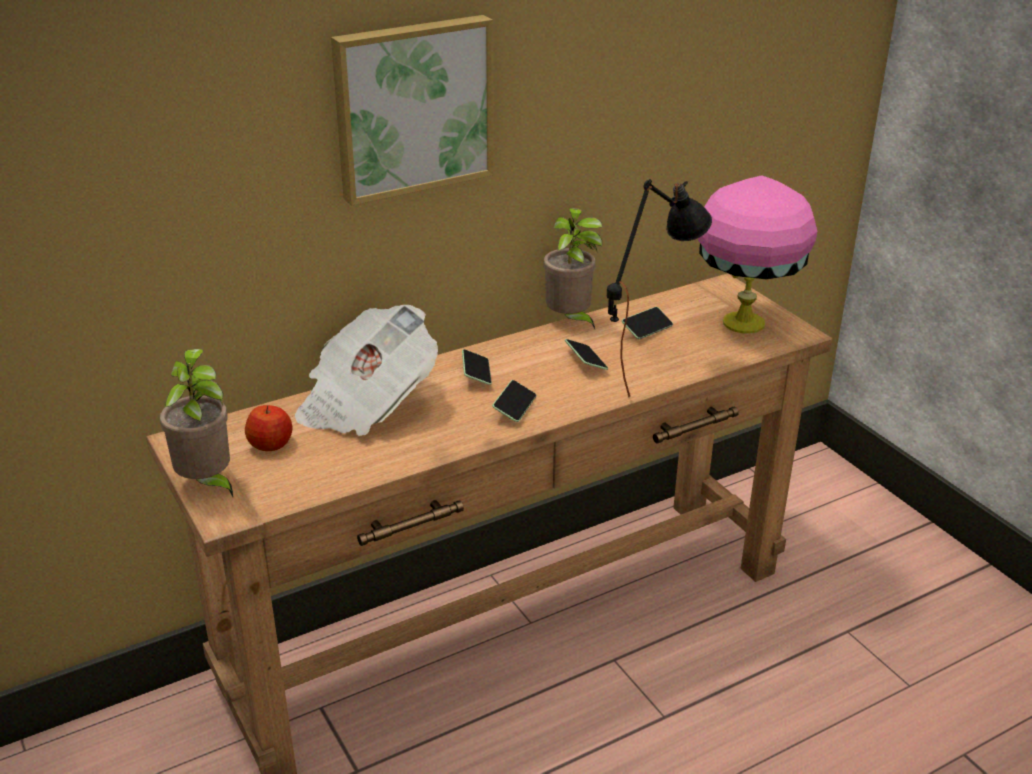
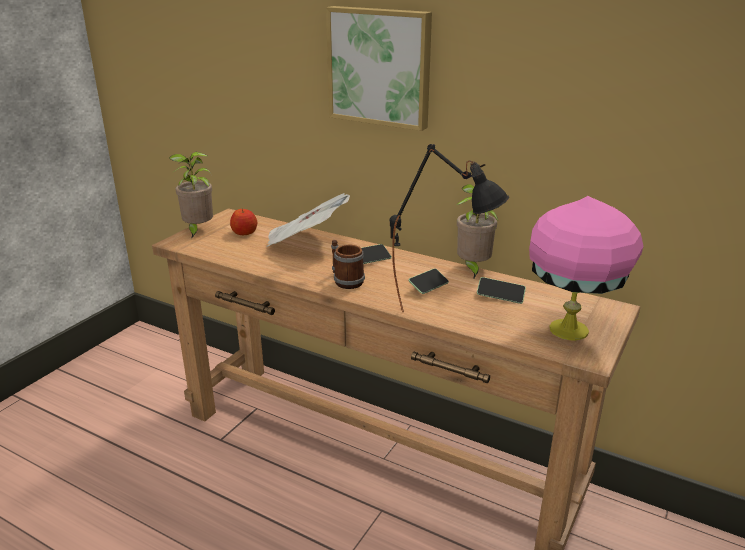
camera: 60 degrees right, 5 degrees down
(514, 408) = (345, 280): phone -> mug

